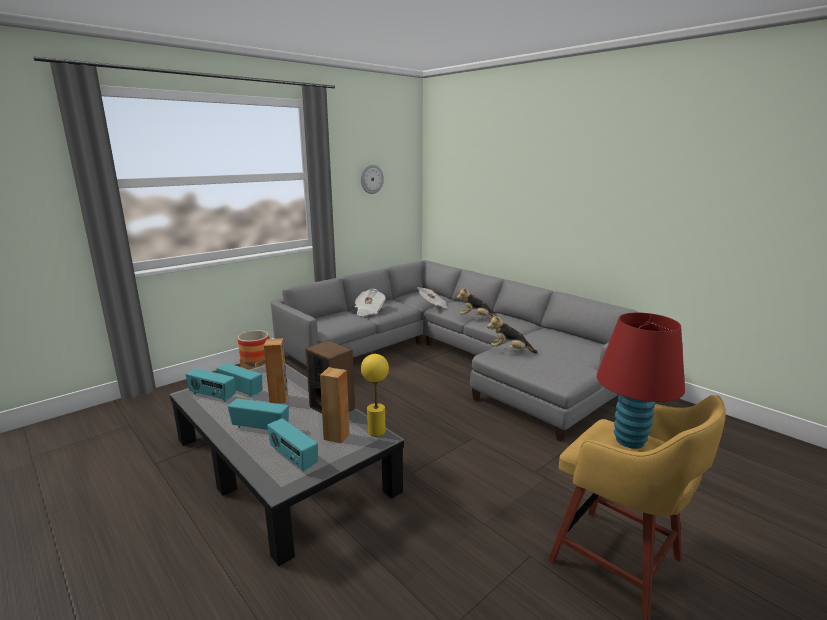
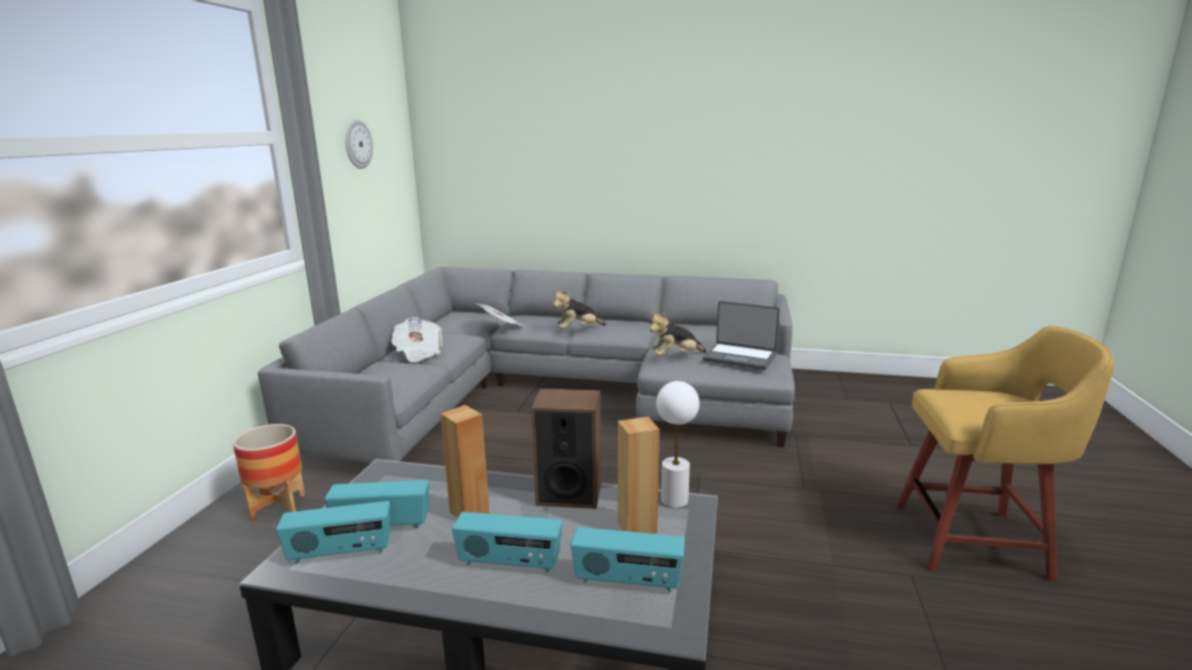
camera: 35 degrees left, 0 degrees up
(261, 427) = (509, 563): radio -> radio turned 150 degrees counterclockwise
(376, 431) = (675, 500): yellow table lamp -> white table lamp
(554, 363) = (740, 357): none -> laptop
(629, 441) = (984, 399): red table lamp -> none

